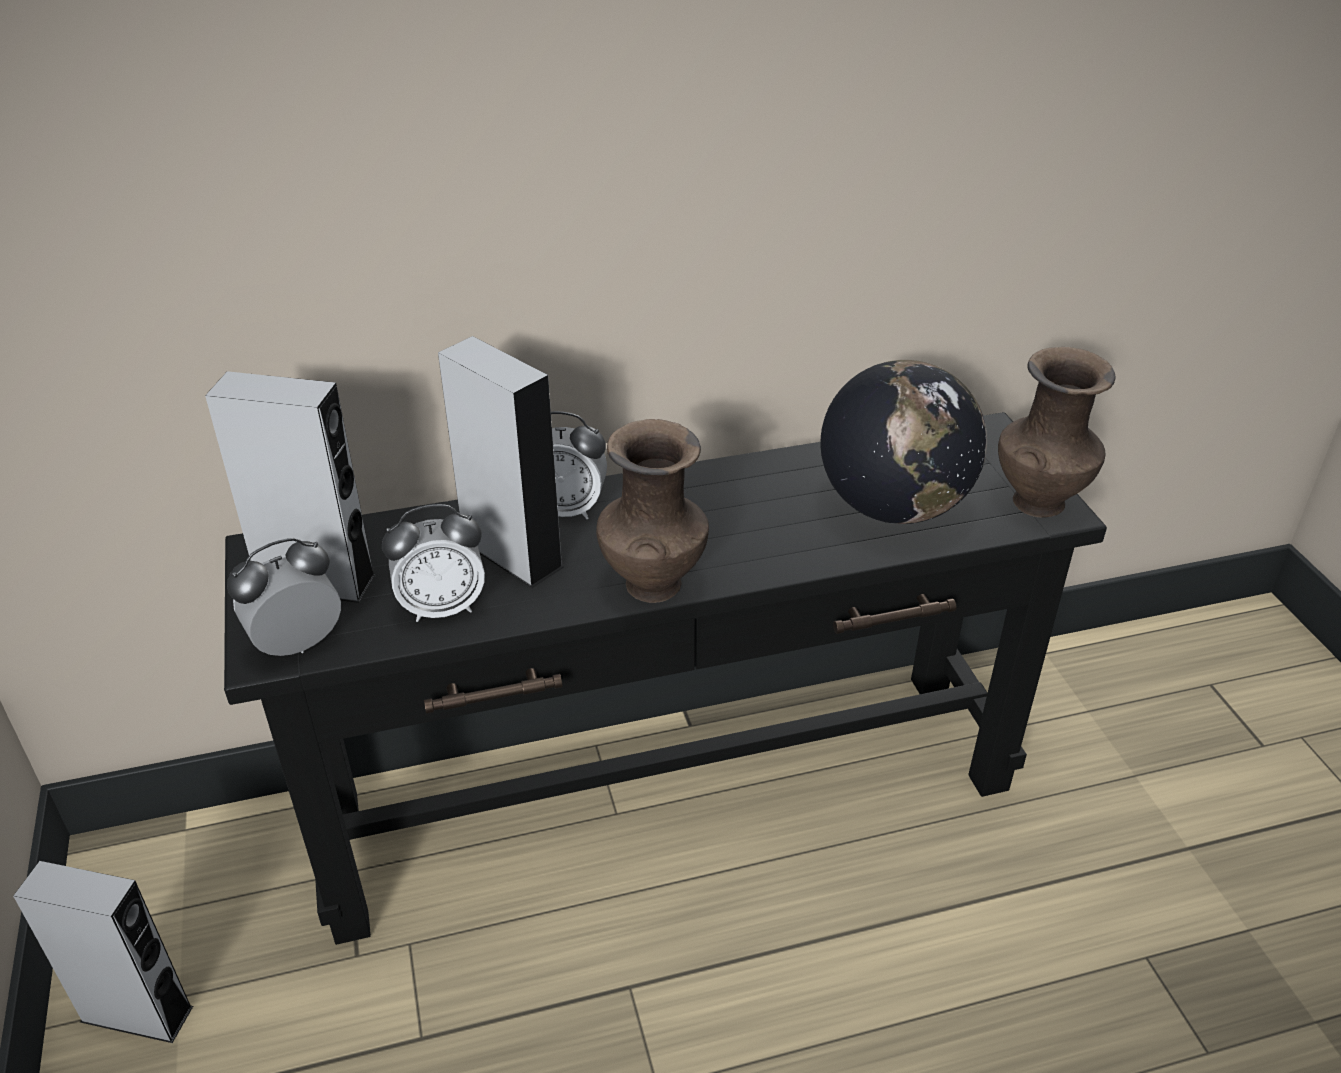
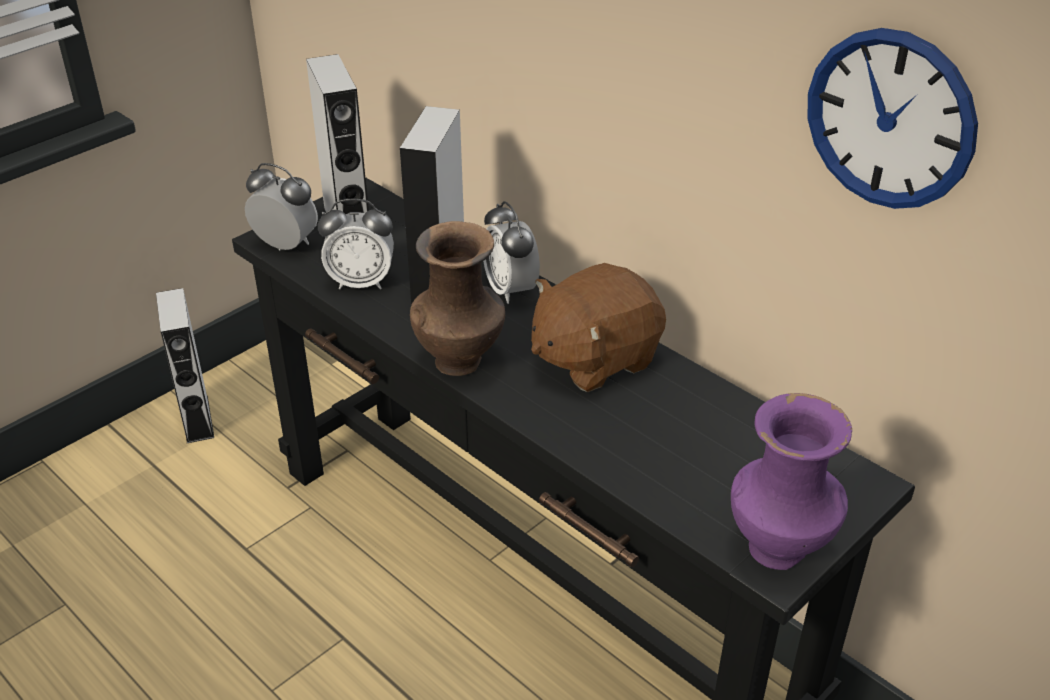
camera: 60 degrees right, 0 degrees up
(442, 607) = (361, 282): alarm clock -> alarm clock turned 45 degrees counterclockwise
(723, 499) = (593, 358): none -> brown plush toy
(894, 507) = (676, 456): globe -> none
(947, 107) = (890, 119): none -> wall clock
(1039, 501) = (780, 549): brown vase -> purple vase

